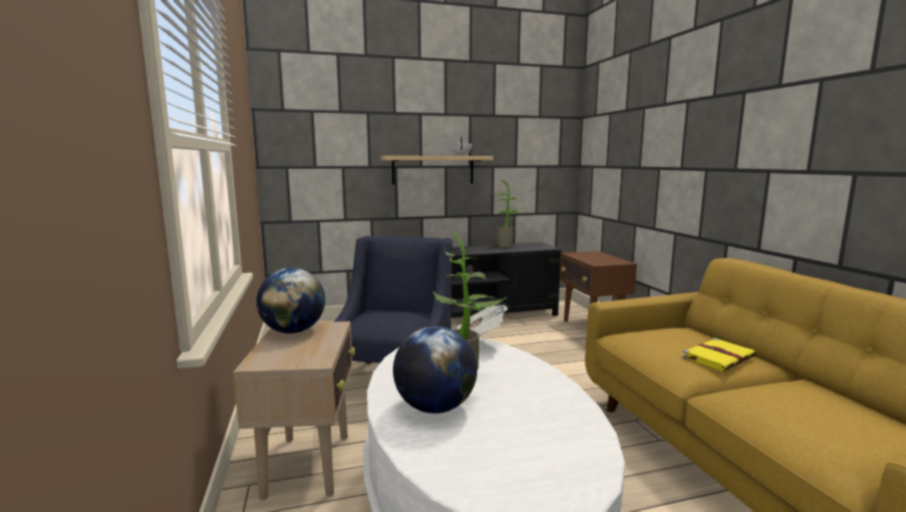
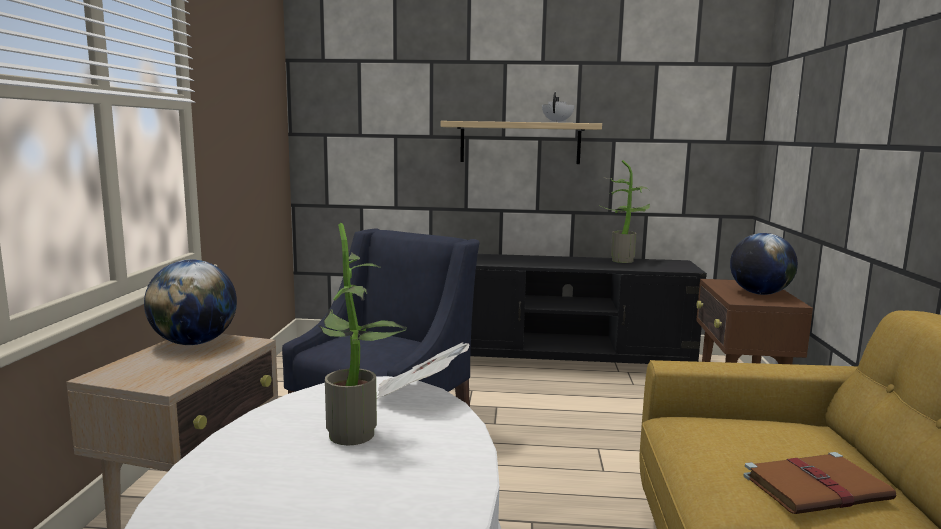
camera: 20 degrees right, 0 degrees up
(435, 407) = (258, 475): globe -> globe (759, 293)
(719, 357) = (818, 488): yellow book -> brown book

